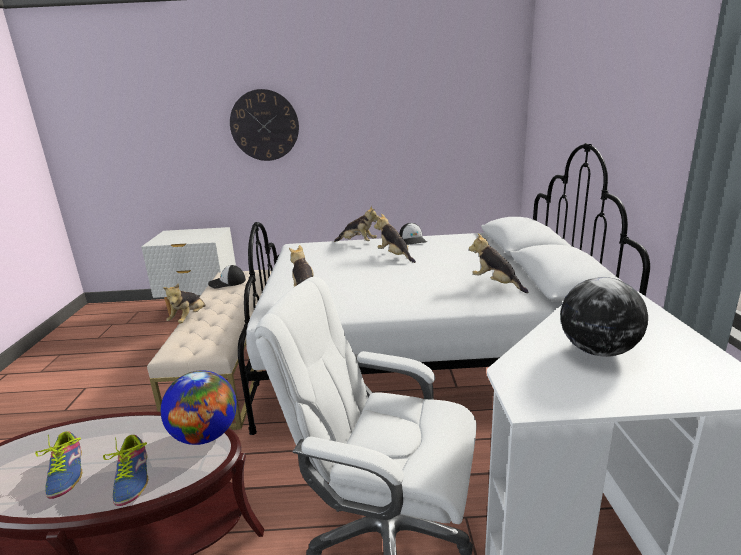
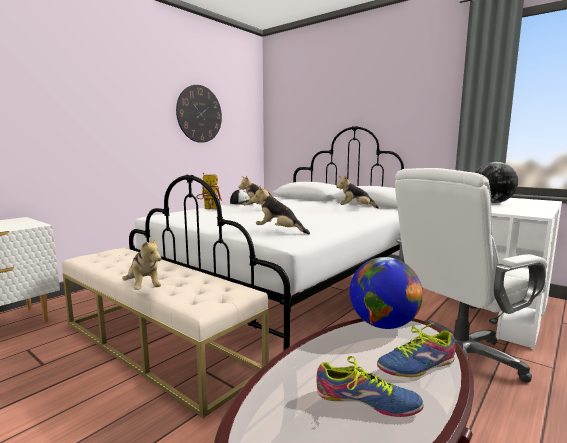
camera: 50 degrees left, 10 degrees down
(132, 478) = (417, 365): shoe -> shoe turned 135 degrees clockwise
(227, 282) = (106, 261): cap -> none
(264, 125) = (72, 102): wall clock -> wall clock (199, 114)
(358, 243) = (208, 208): plush toy -> toy robot

